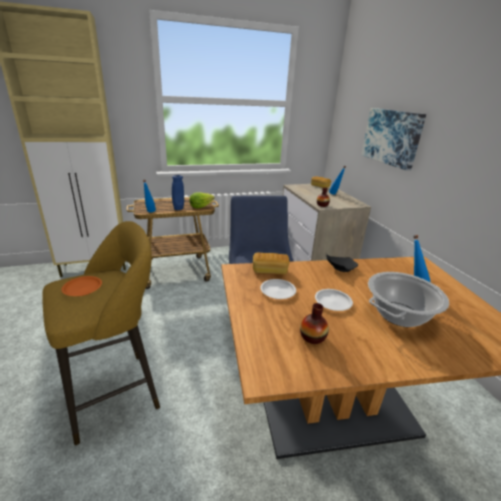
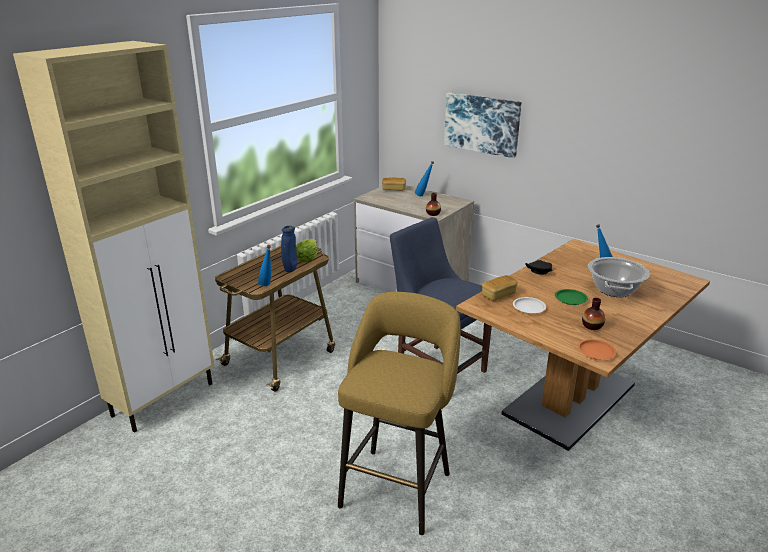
camera: 35 degrees left, 0 degrees up
(82, 288) = (389, 373): orange plate -> orange plate (595, 352)
(333, 302) = (571, 299): white plate -> green plate

